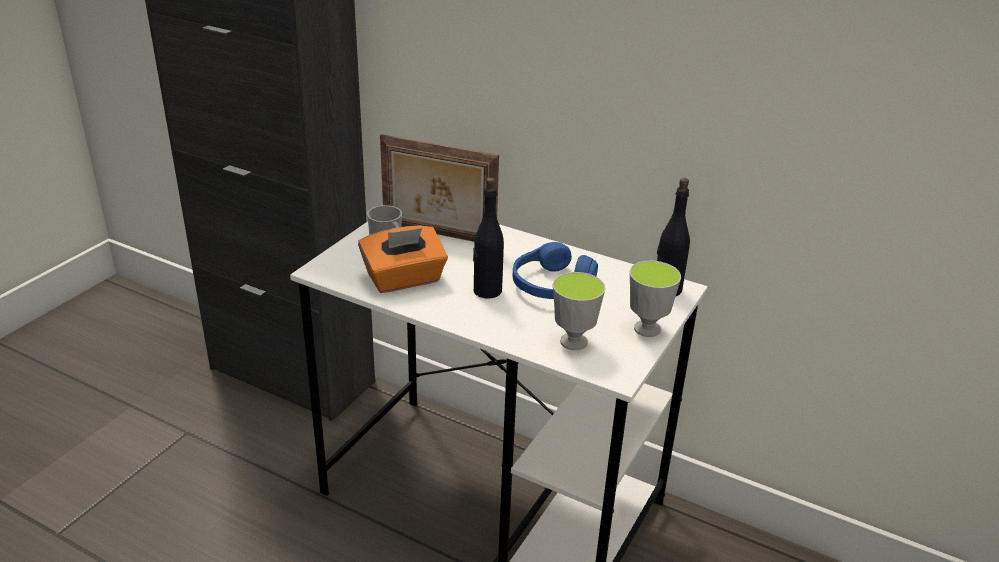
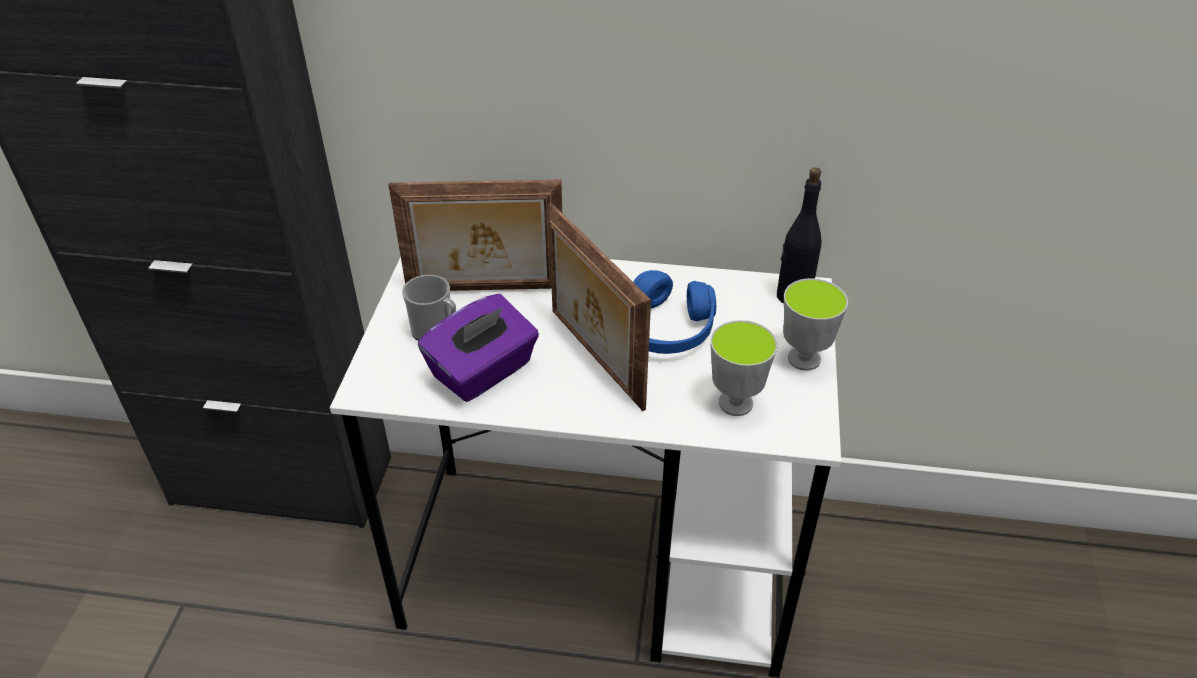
camera: 20 degrees left, 10 degrees up
(404, 279) = (483, 372): orange tissue box -> purple tissue box
(487, 291) = (593, 359): black bottle -> picture frame

